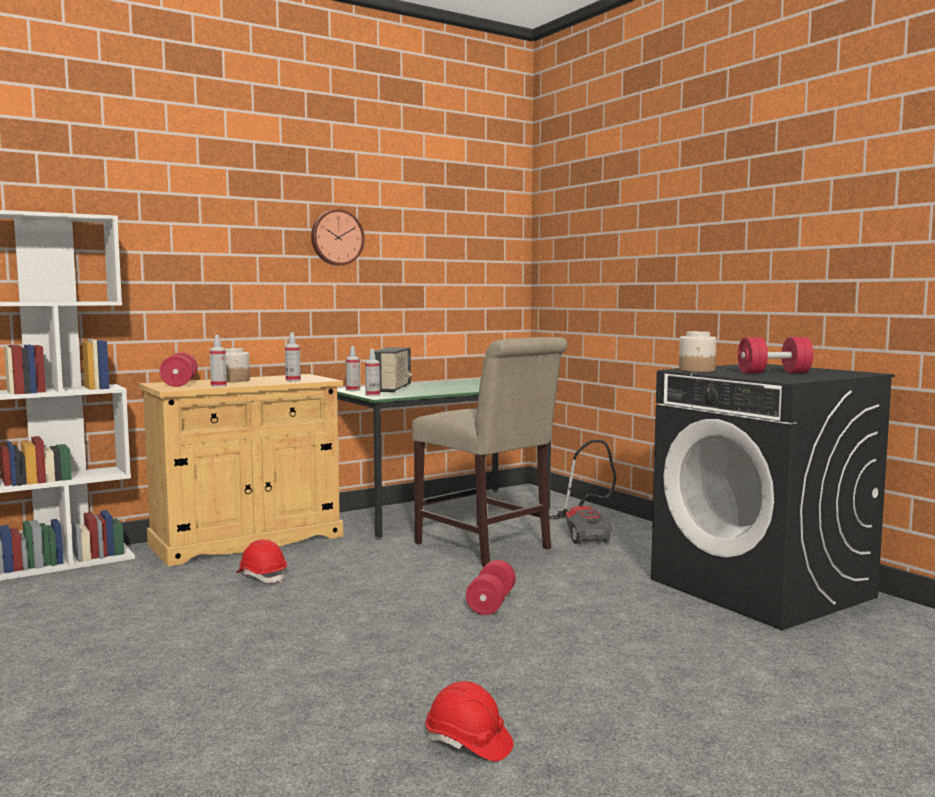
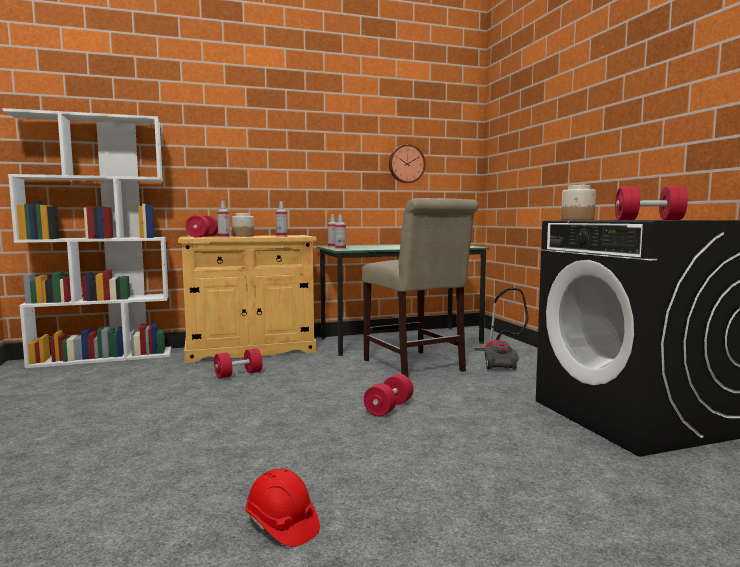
camera: 15 degrees right, 0 degrees up
(262, 576) = (238, 374): red hard hat -> red dumbbell
(336, 237) = (326, 136): wall clock -> wall clock (406, 164)
(392, 389) = (362, 247): radio -> none

